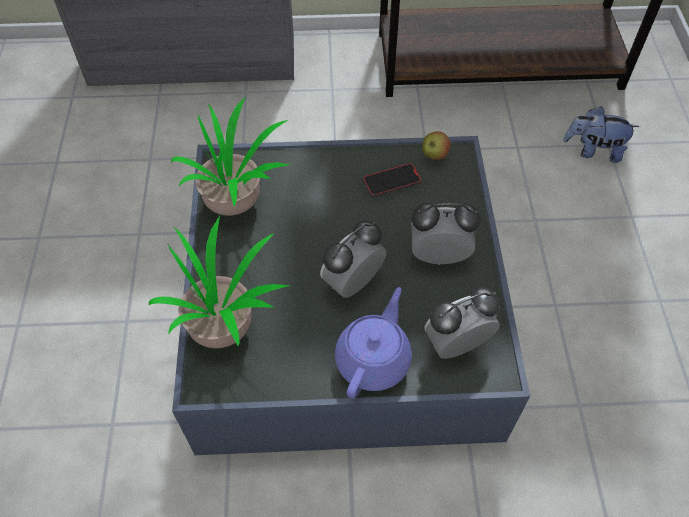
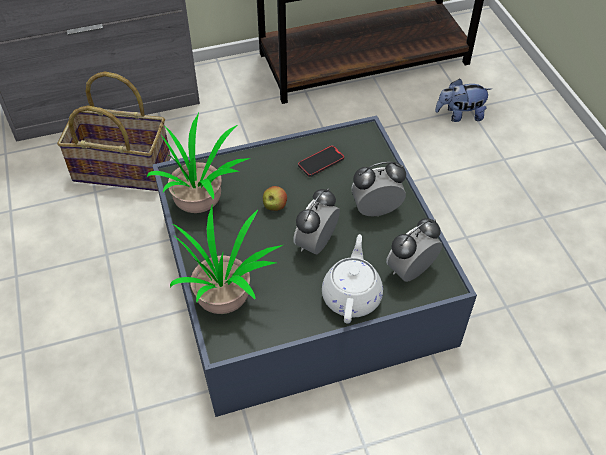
camera: 15 degrees left, 5 degrees down
(188, 138) = (123, 168): none -> basket
(373, 359) = (352, 295): purple teapot -> white teapot
(434, 155) = (348, 136): apple -> apple (274, 207)

